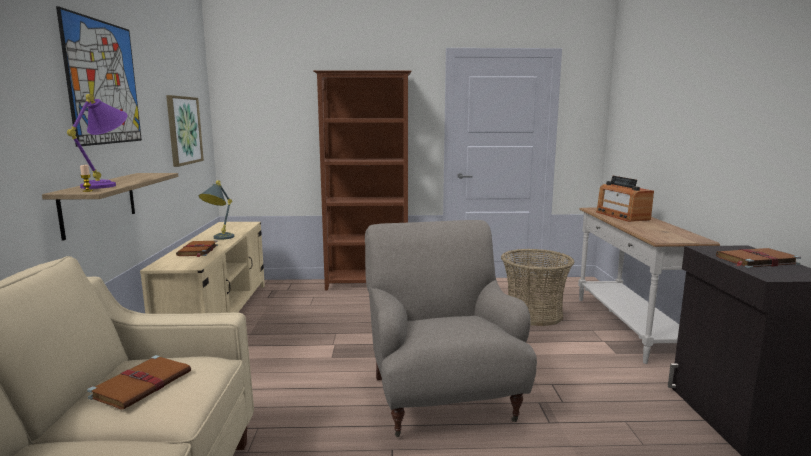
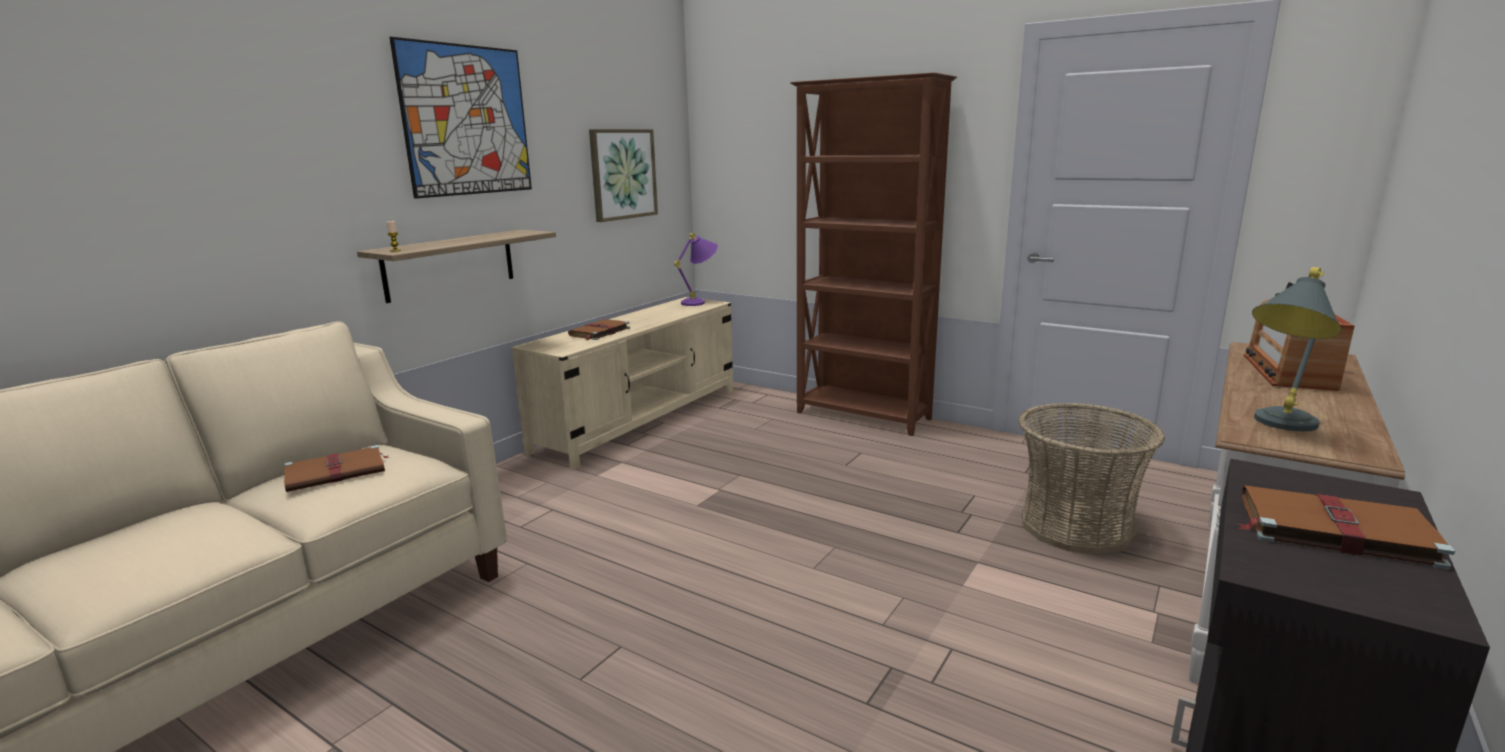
camera: 35 degrees right, 5 degrees up
(108, 185) = (437, 244): purple table lamp -> purple table lamp (700, 302)
(219, 239) = (645, 320): grey table lamp -> grey table lamp (1277, 426)
(441, 397) = (761, 604): grey armchair -> none

